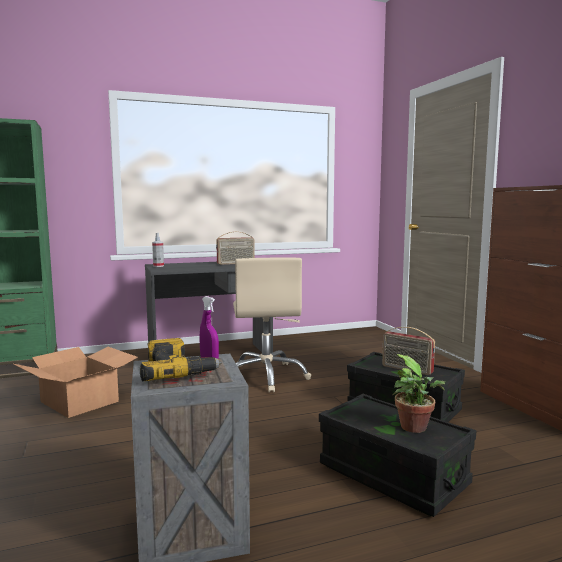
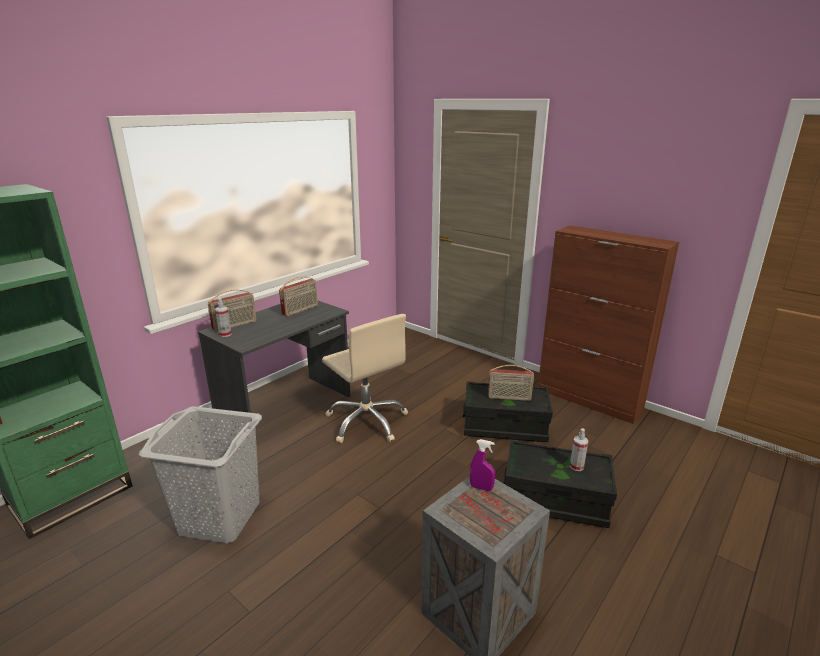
camera: 30 degrees left, 15 degrees up
(80, 401) = (219, 517): cardboard box -> grey laundry basket
(173, 264) = (235, 325): none -> radio
(177, 372) = (480, 513): power drill -> none
(416, 428) = (576, 466): potted plant -> spray bottle

